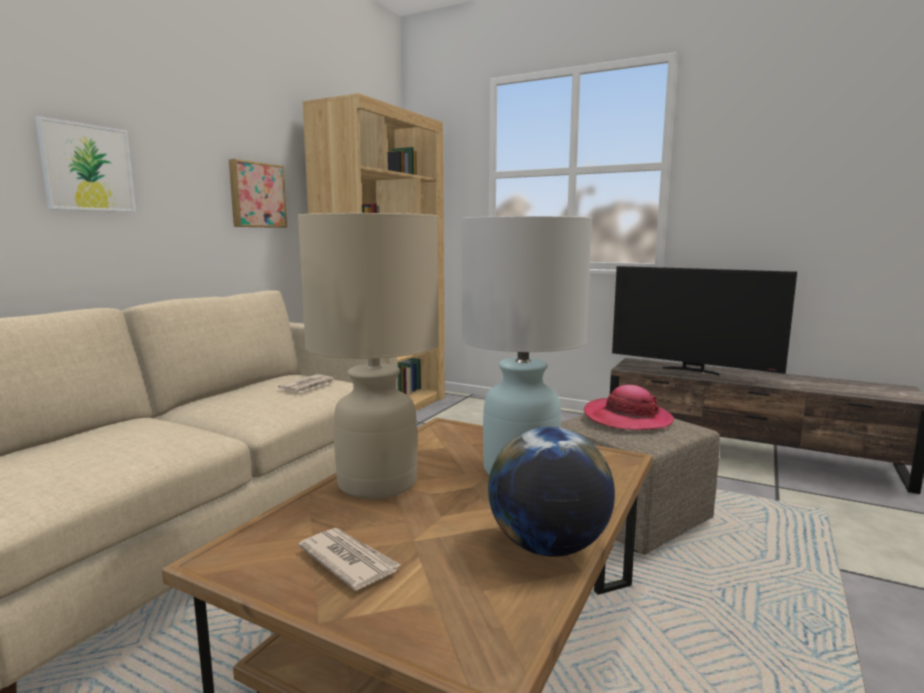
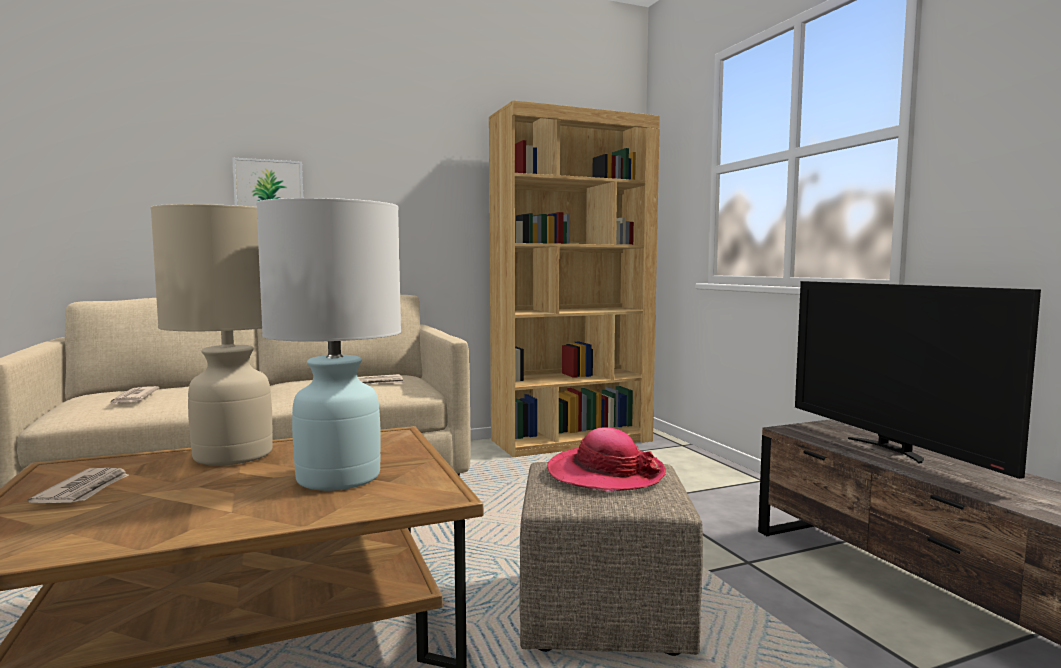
camera: 40 degrees right, 5 degrees down
(76, 462) = (133, 398): none -> newspaper
(256, 195) = (431, 208): picture -> none
(548, 547) = (173, 528): globe -> none

